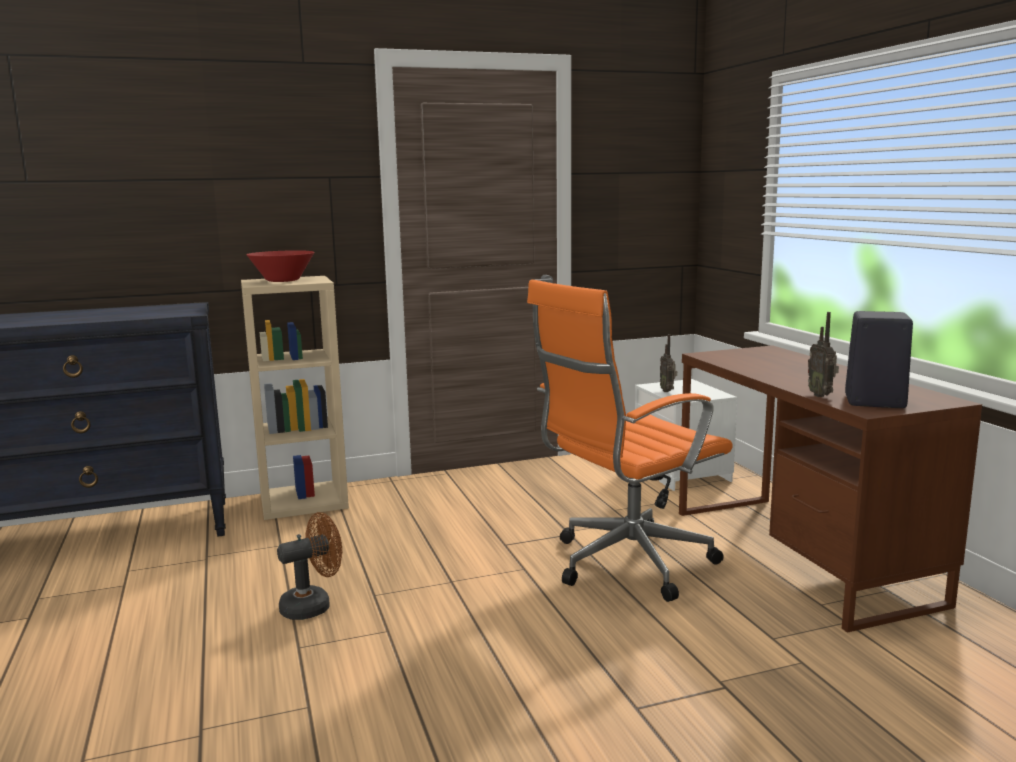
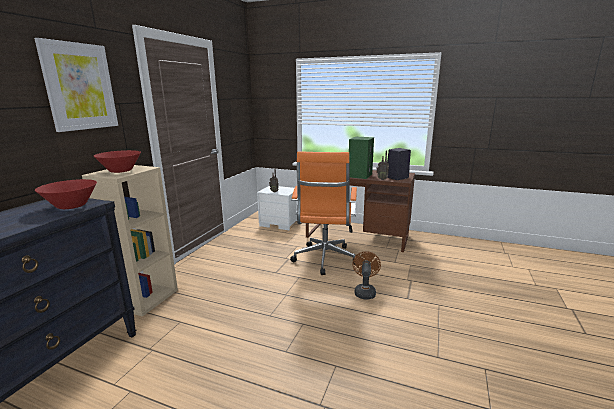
camera: 50 degrees left, 5 degrees up
(166, 312) = (71, 206): none -> red bowl
(261, 151) = (80, 87): none -> picture
(313, 606) = (255, 334): brown fan -> brown fan (365, 291)
(795, 378) = (359, 175): none -> green speaker

